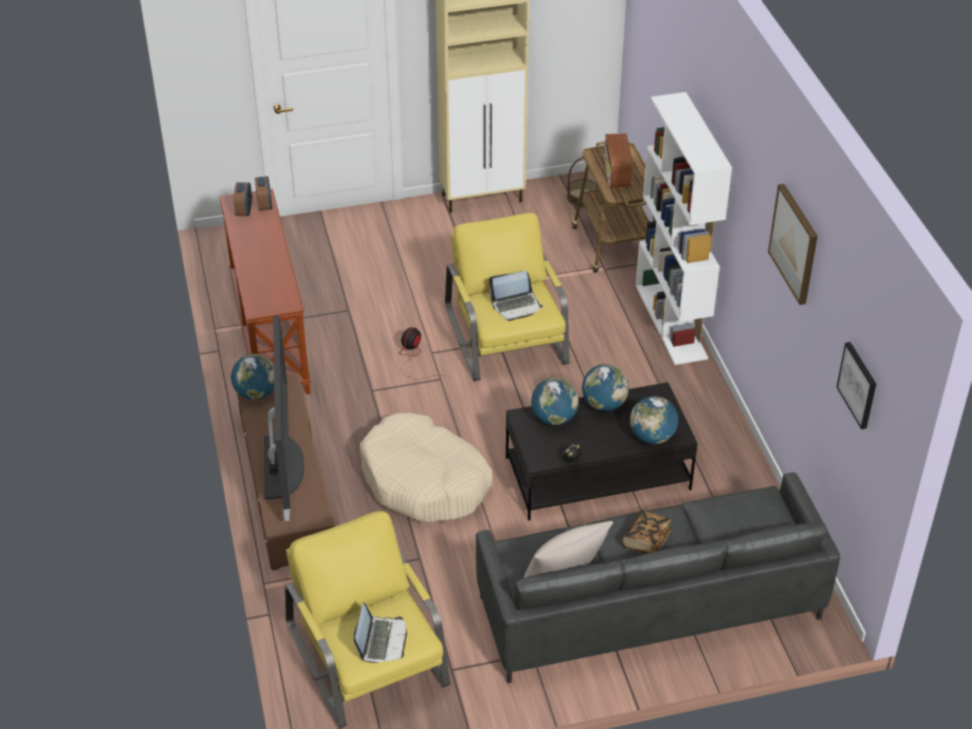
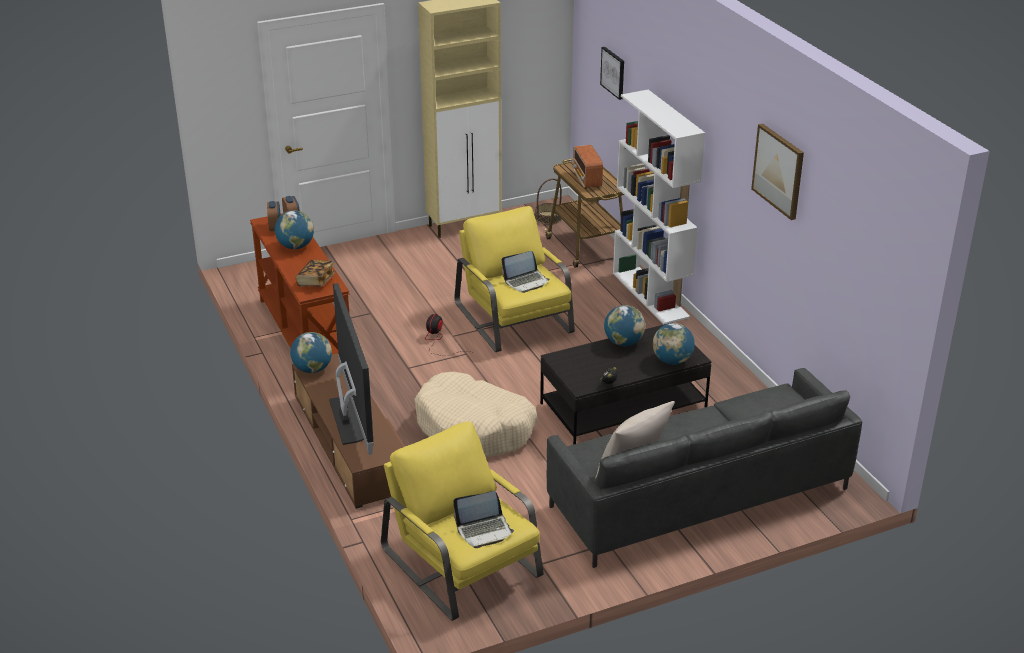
camera: 10 degrees left, 10 degrees down
(381, 641) = (484, 531): laptop -> laptop turned 75 degrees clockwise
(554, 418) = (584, 356): globe -> globe (295, 246)
(646, 540) = (693, 431): book -> book (316, 281)
(858, 385) = (861, 264): picture -> picture (613, 72)

